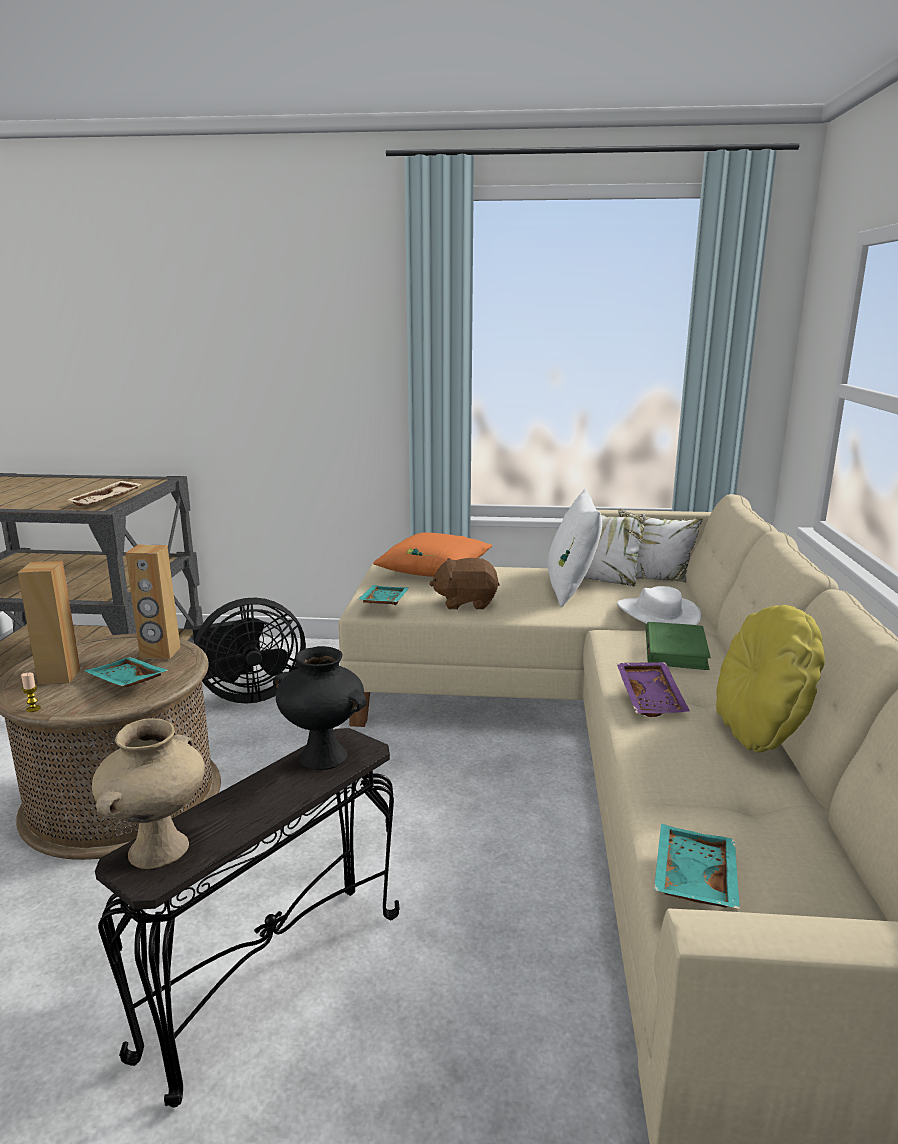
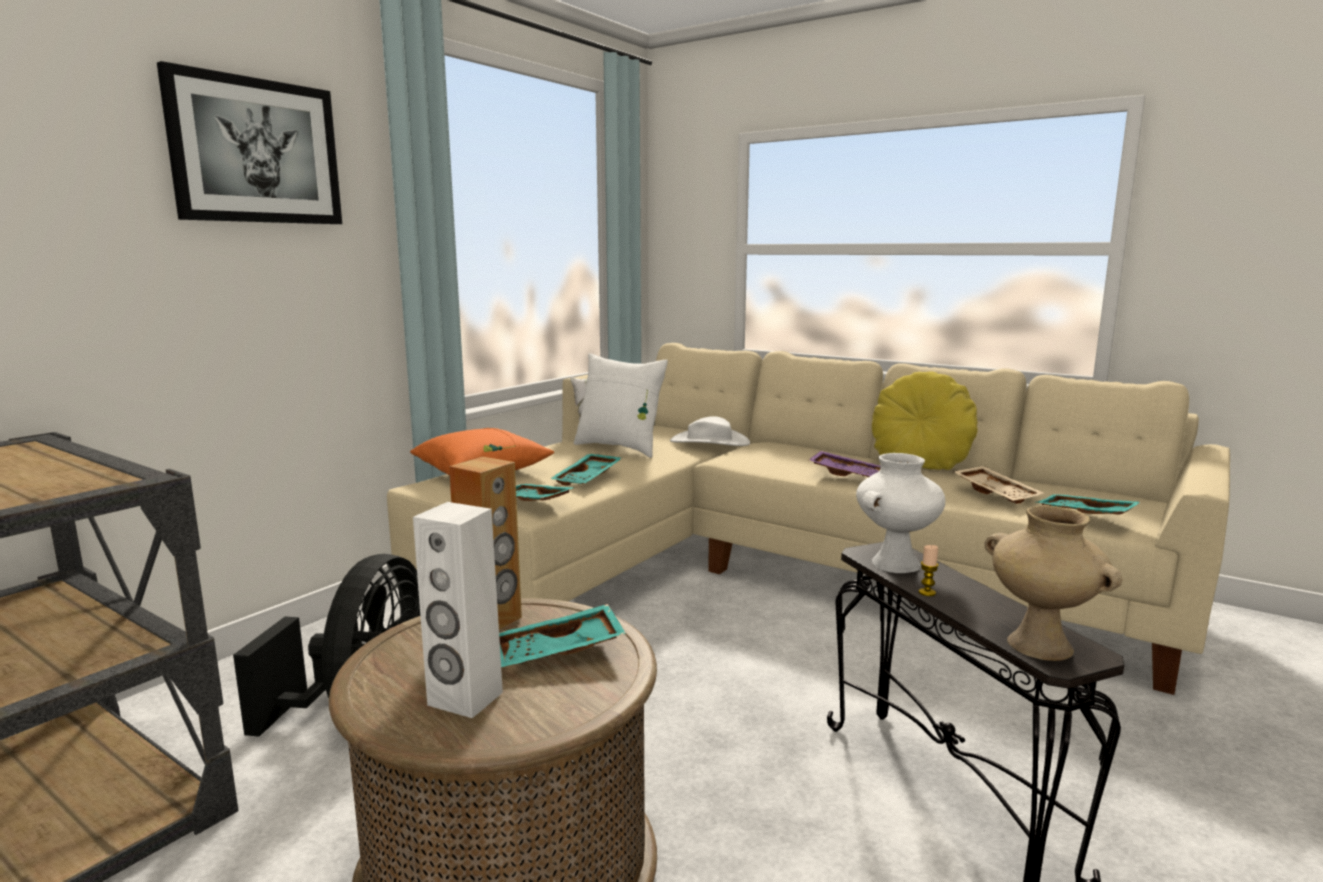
camera: 60 degrees left, 5 degrees down
(33, 709) = (570, 723): candle -> candle (927, 592)
(59, 676) = (464, 699): brown speaker -> white speaker
(107, 501) = (85, 473): beige tray -> beige tray (997, 493)
(314, 306) = (256, 151): none -> picture
(324, 756) = (895, 563): black vase -> white vase
(466, 603) = (588, 478): brown plush toy -> turquoise tray
(675, 650) = (780, 452): green book -> none

